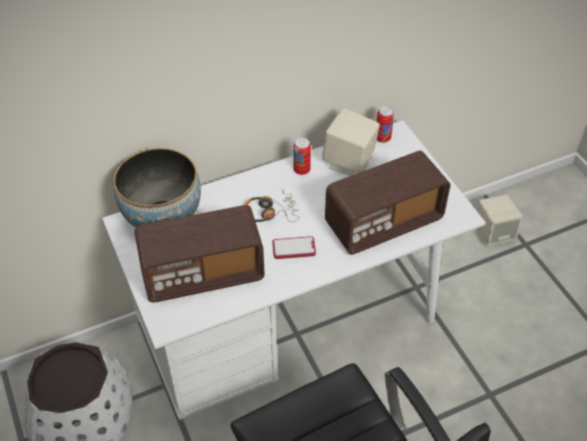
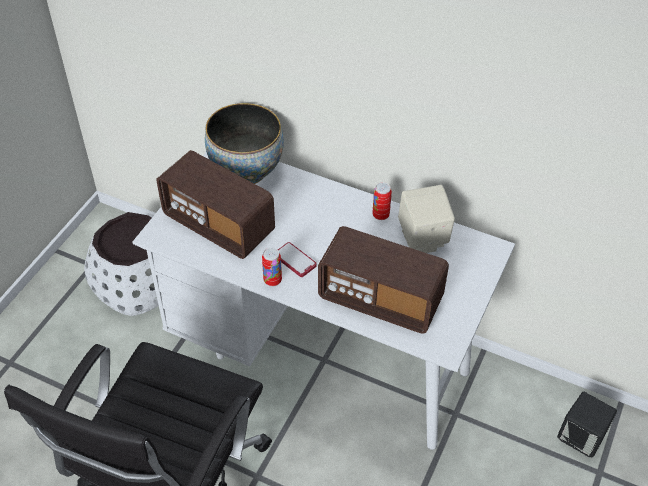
camera: 50 degrees right, 0 degrees up
(270, 212) = (317, 224): headphones -> none
(382, 138) = (476, 243): can -> can (272, 280)
(493, 234) = (581, 438): beige speaker -> black speaker

